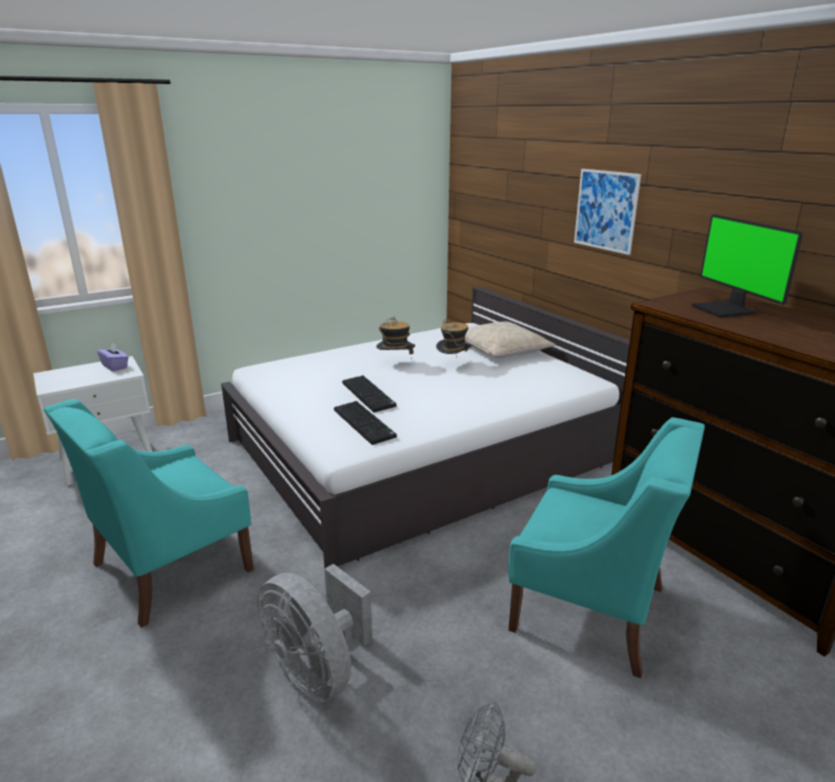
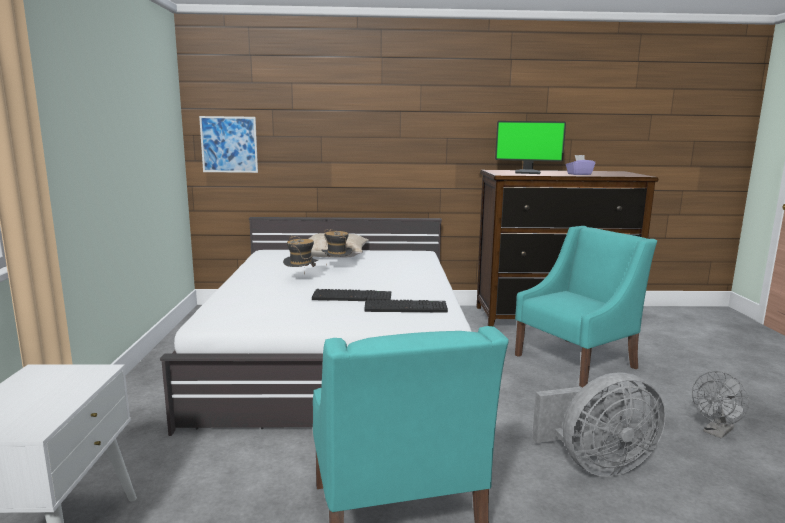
camera: 60 degrees left, 10 degrees down
(115, 366) = (48, 377): purple tissue box -> purple tissue box (579, 174)
(606, 210) = (389, 131): picture -> picture (229, 144)

